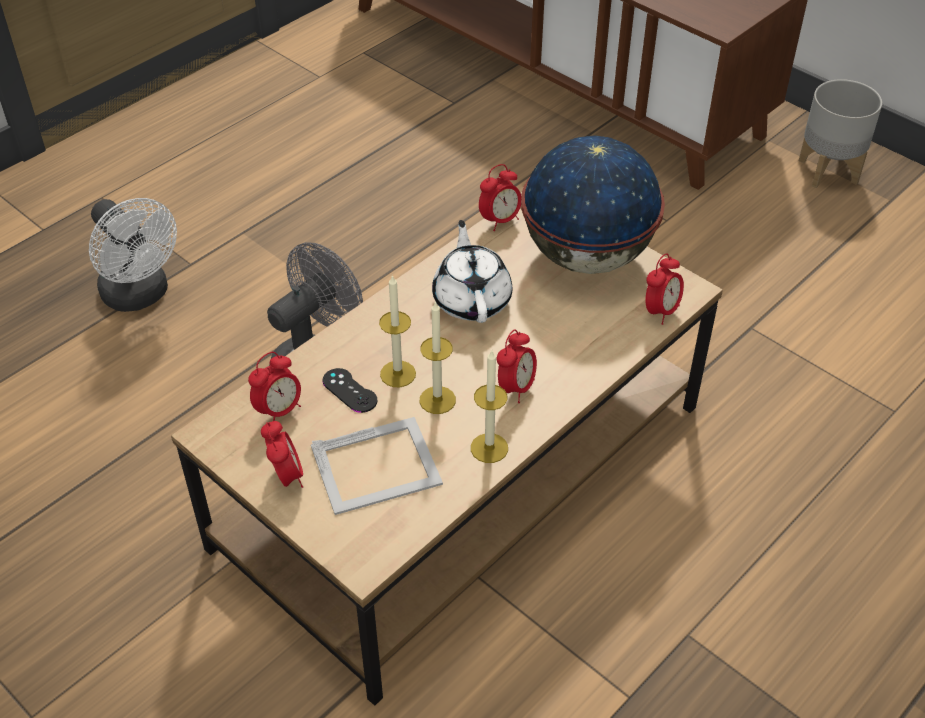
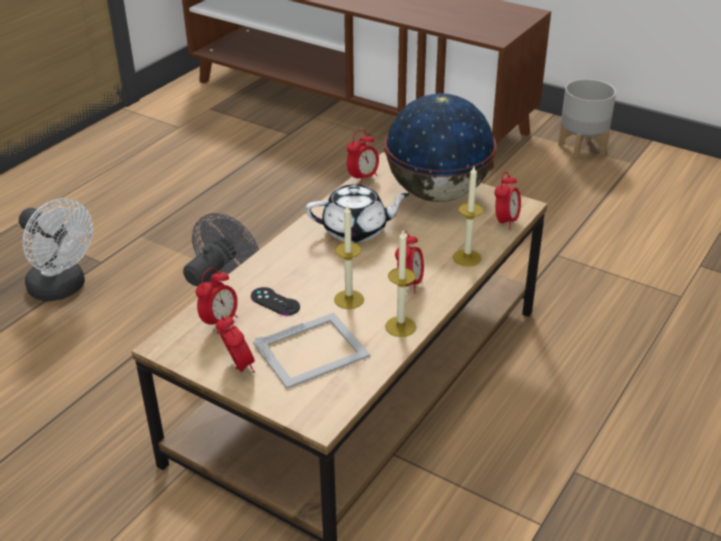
camera: 10 degrees left, 10 degrees down
(398, 374) = (311, 286): candle -> candle (467, 258)
(472, 299) = (356, 230): white teapot -> white teapot turned 105 degrees clockwise

